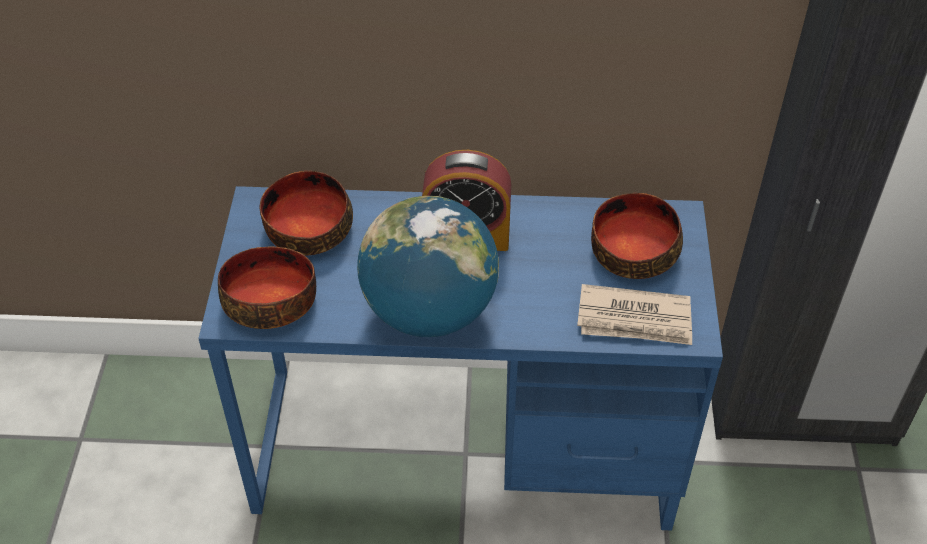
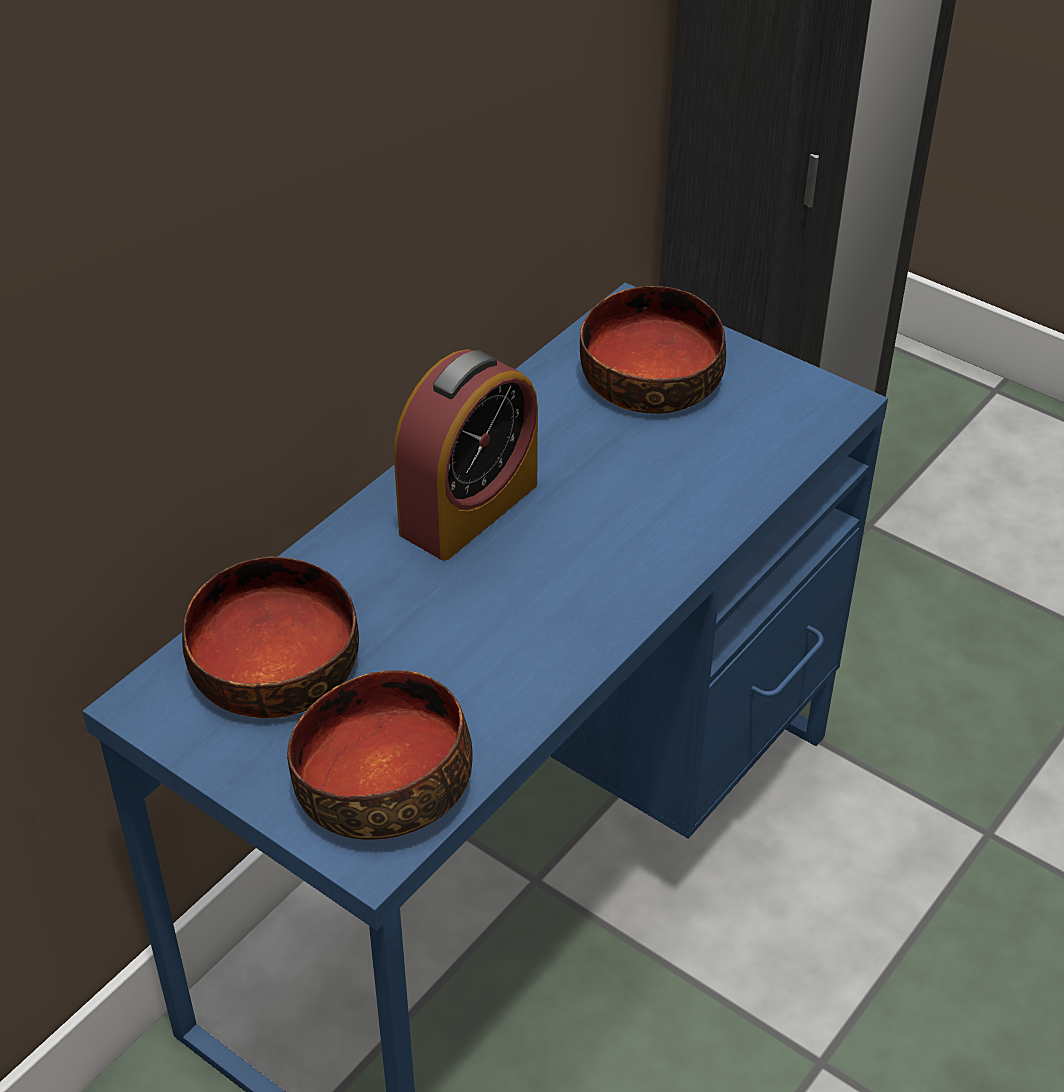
camera: 55 degrees left, 5 degrees down
(429, 312) = (576, 614): globe -> none
(635, 319) = (767, 435): newspaper -> none

